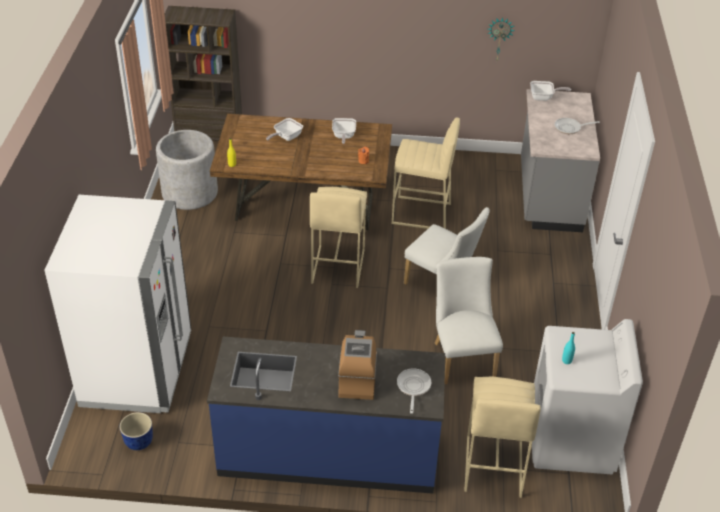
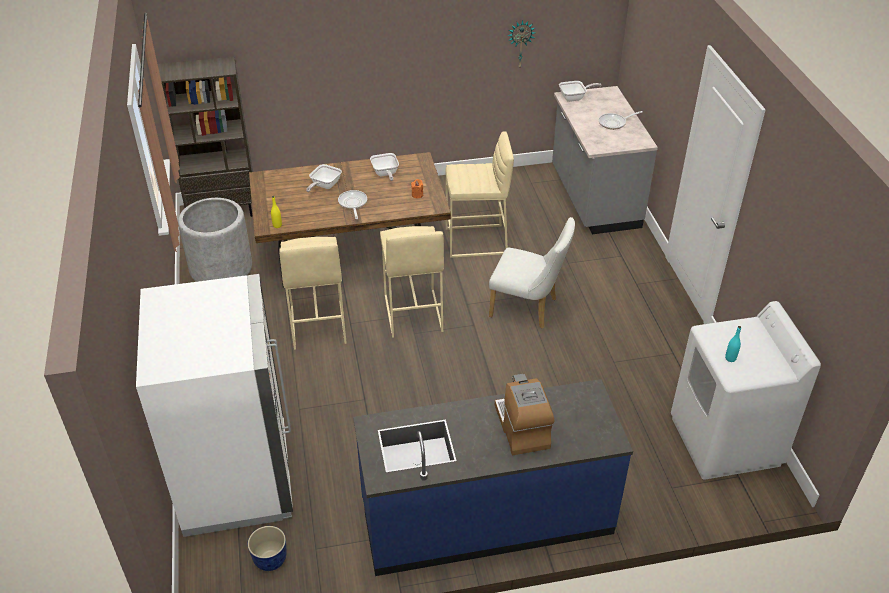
camera: 15 degrees left, 0 degrees up
(413, 387) = (586, 424): frying pan -> frying pan (353, 204)
(462, 356) = (580, 380): white chair -> none
(492, 466) = (661, 488): beige stool -> beige stool (317, 325)

